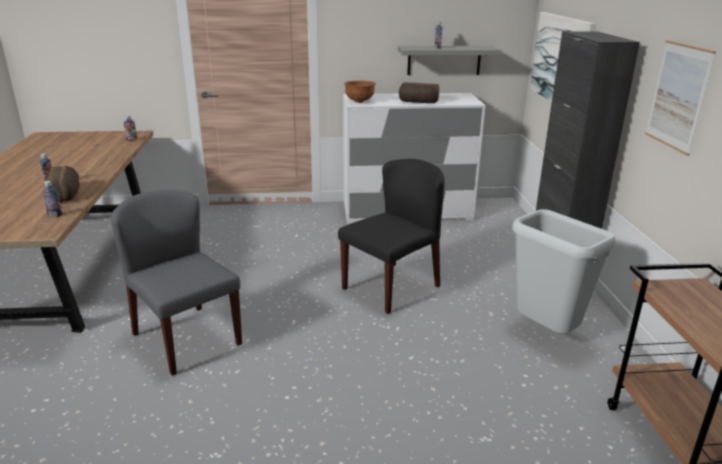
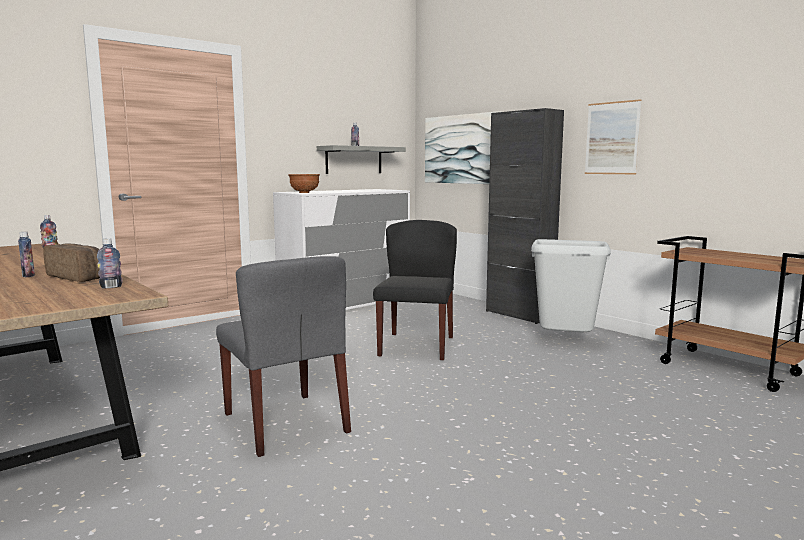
camera: 35 degrees left, 15 degrees down
(186, 338) = (286, 423): grey chair -> grey chair turned 135 degrees counterclockwise
(418, 102) = (355, 191): bread -> none

